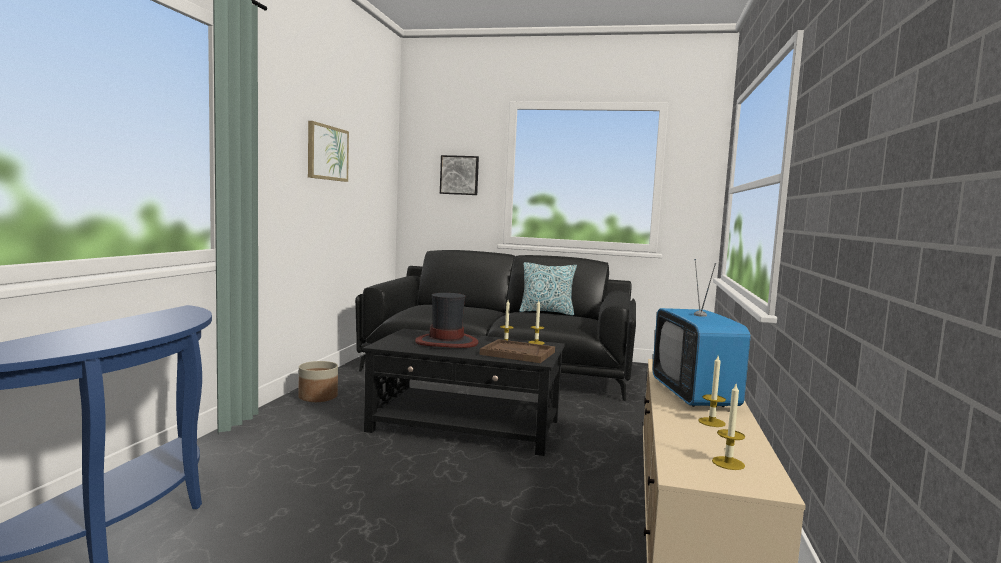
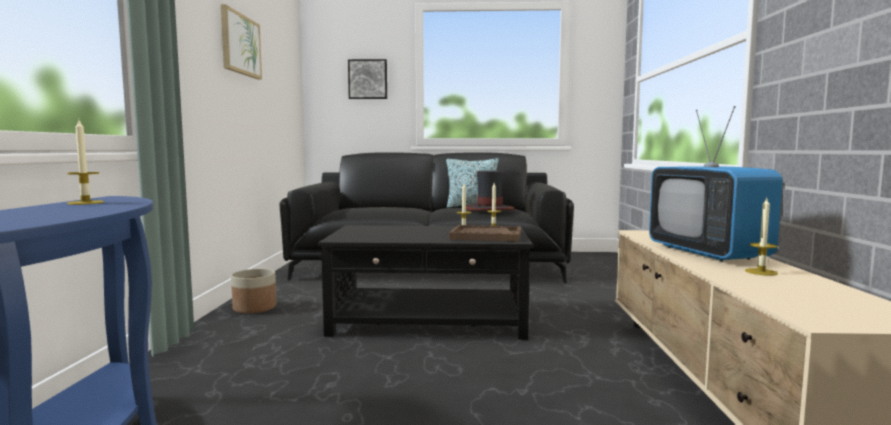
camera: 10 degrees left, 0 degrees up
(447, 342) = (404, 232): hat -> hat (489, 209)
(728, 463) = (841, 305): candle -> candle (85, 203)

